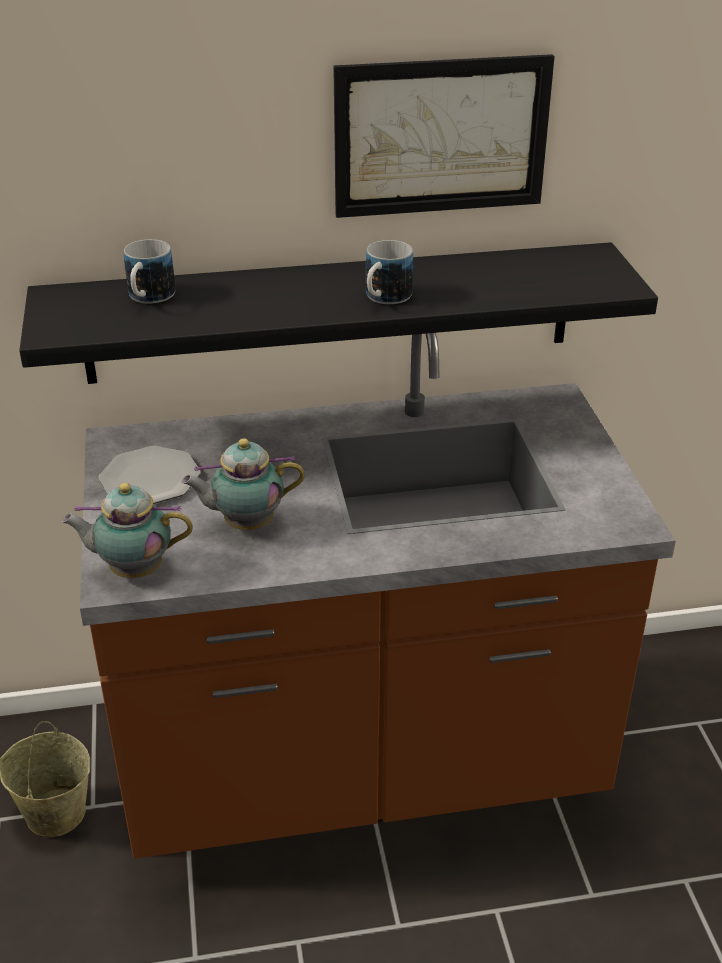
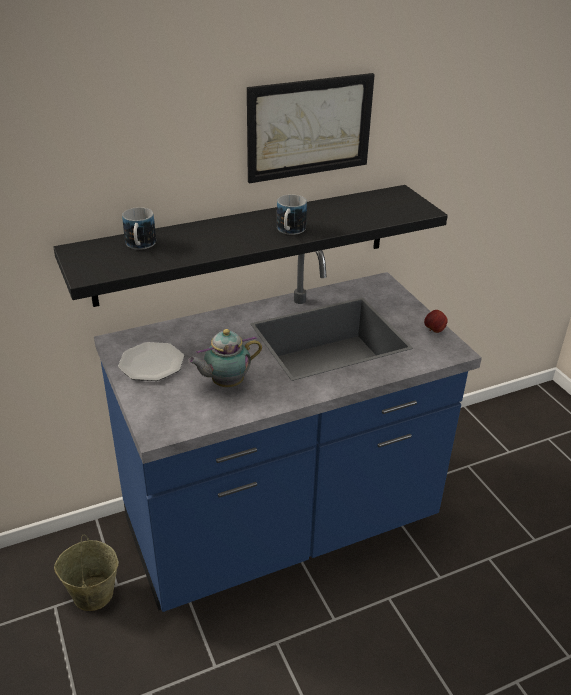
camera: 15 degrees left, 0 degrees up
(133, 570) = (166, 423): teapot -> none
(361, 767) = (281, 528): brown counter -> blue counter
(613, 486) = (434, 330): none -> apple

